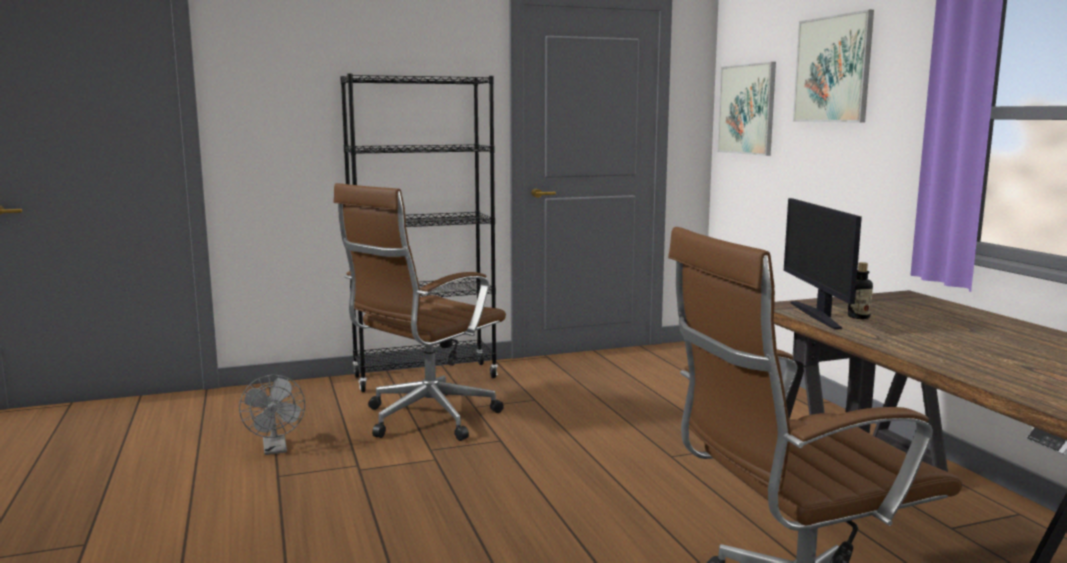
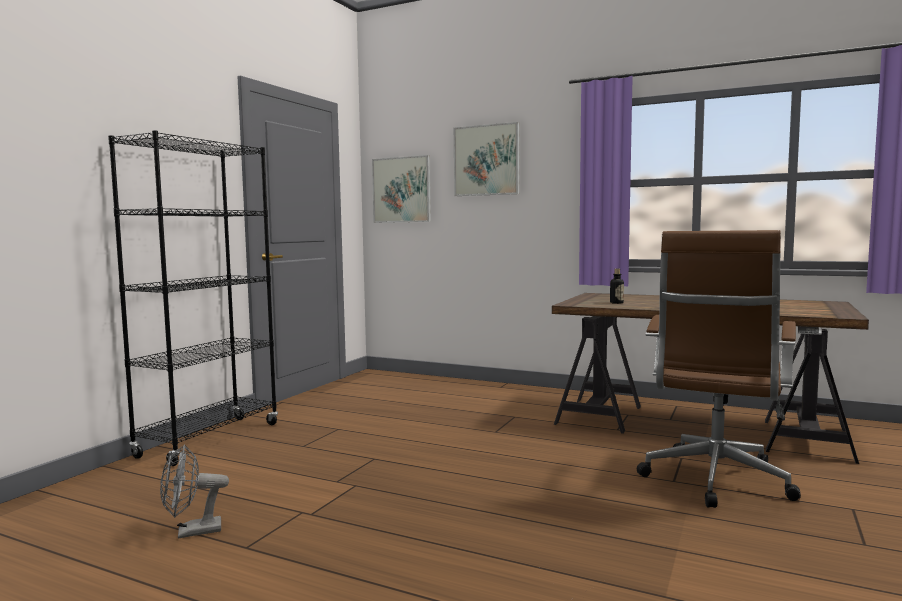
camera: 45 degrees left, 5 degrees down
(276, 450) = (192, 532): grey fan -> grey fan turned 135 degrees clockwise
(425, 419) = (283, 465): brown office chair -> none
(818, 315) = (599, 305): monitor -> none

